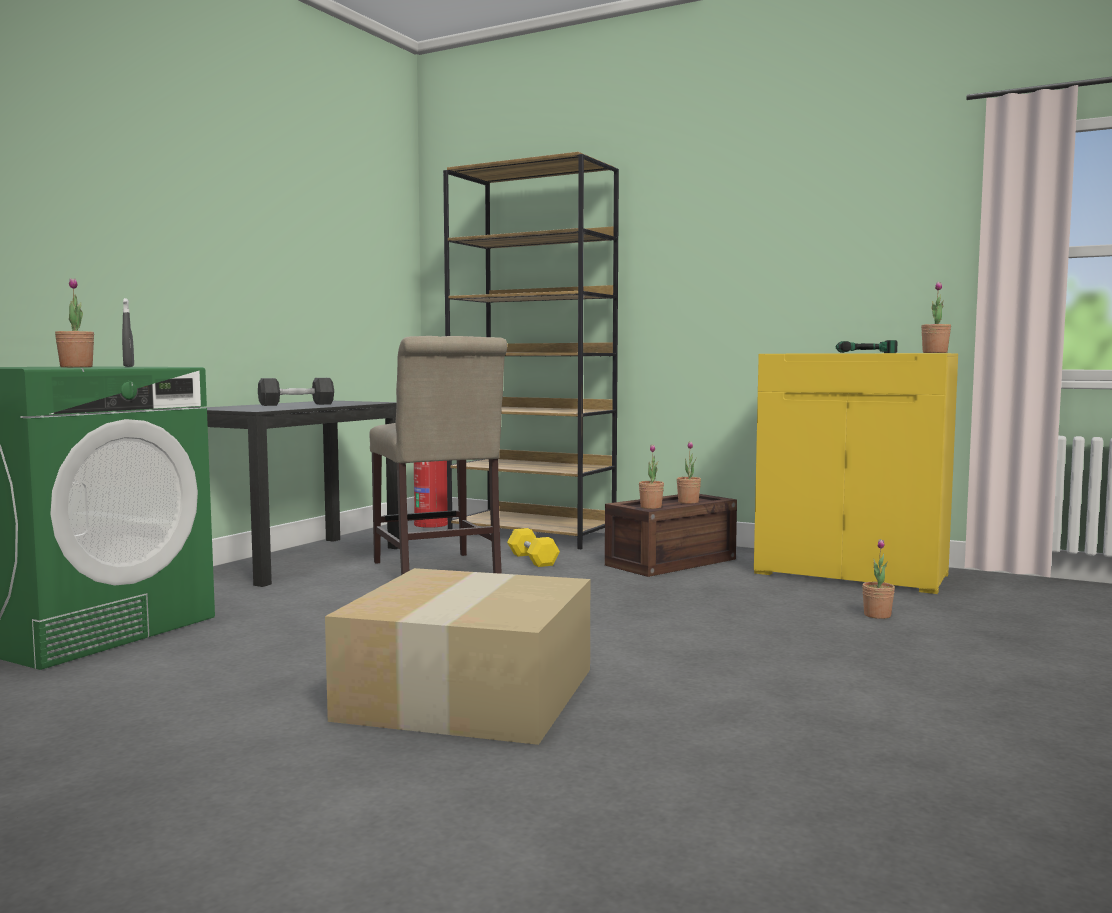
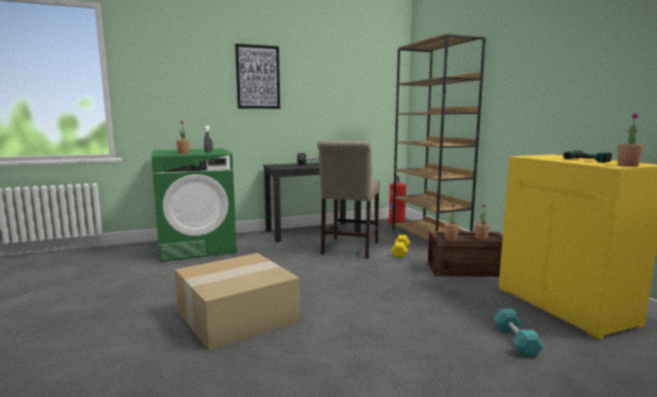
camera: 40 degrees right, 5 degrees up
(160, 194) = (258, 77): none -> picture
(877, 615) = (516, 341): potted plant -> turquoise dumbbell

